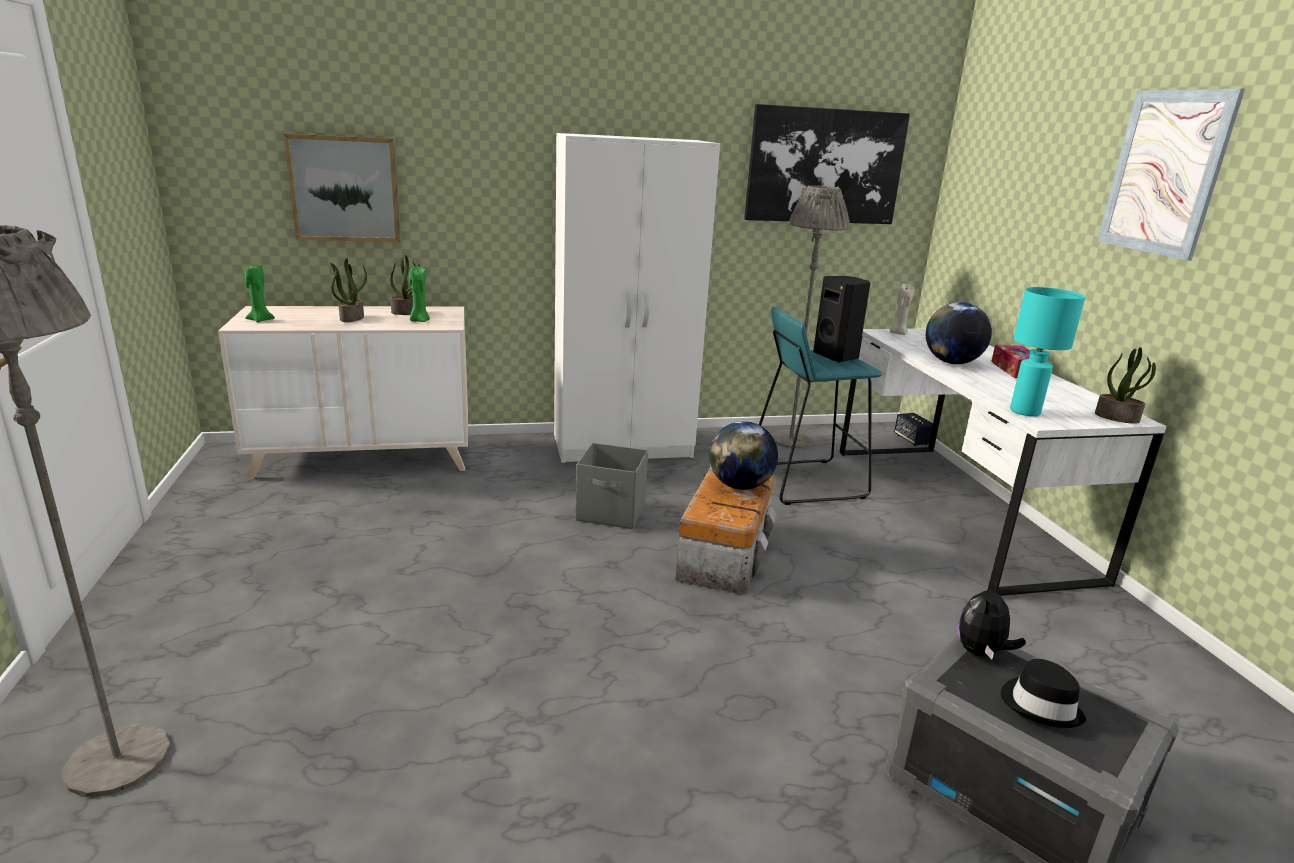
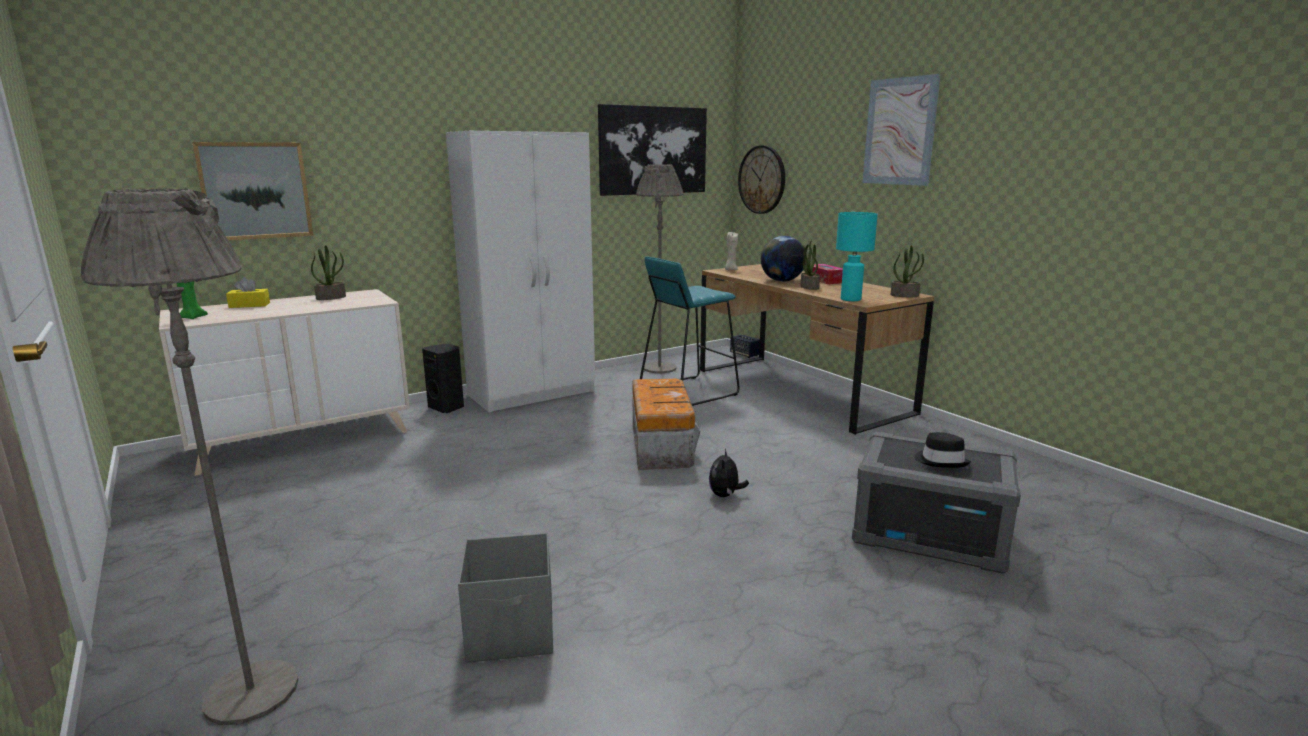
camera: 20 degrees left, 5 degrees down
(325, 311) = (249, 305): none -> yellow tissue box
(351, 318) = (283, 306): potted plant -> potted plant (809, 287)
(419, 321) = (350, 301): green candle -> none
(612, 513) = (556, 437): grey storage box -> grey storage box (512, 633)
(740, 486) = (665, 390): globe -> none
(837, 356) = (698, 289): black speaker -> black speaker (447, 407)
(955, 509) = (799, 390): white desk -> brown desk
(970, 216) = (762, 179): none -> wall clock
(981, 652) = (890, 444): plush toy -> plush toy (725, 495)

